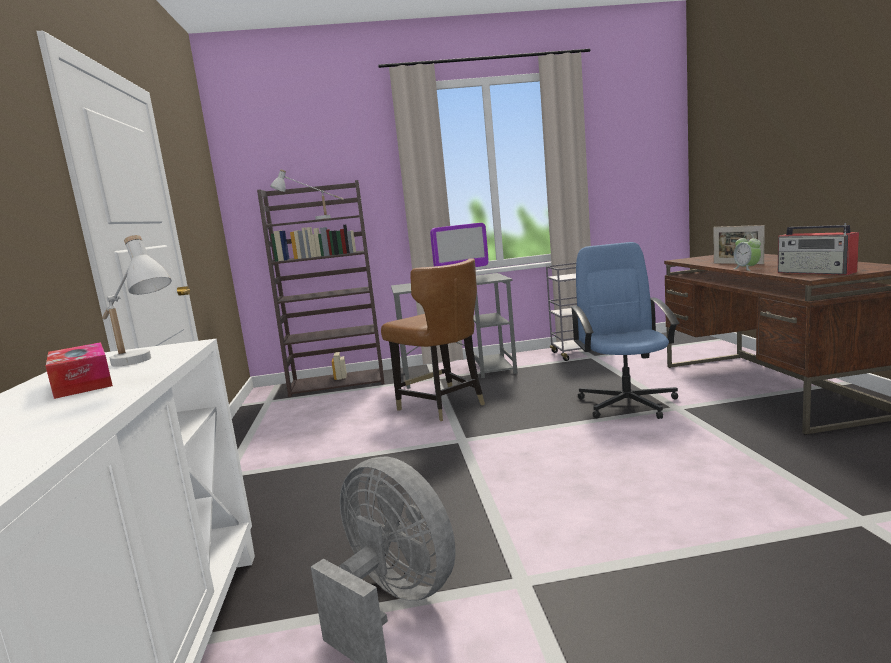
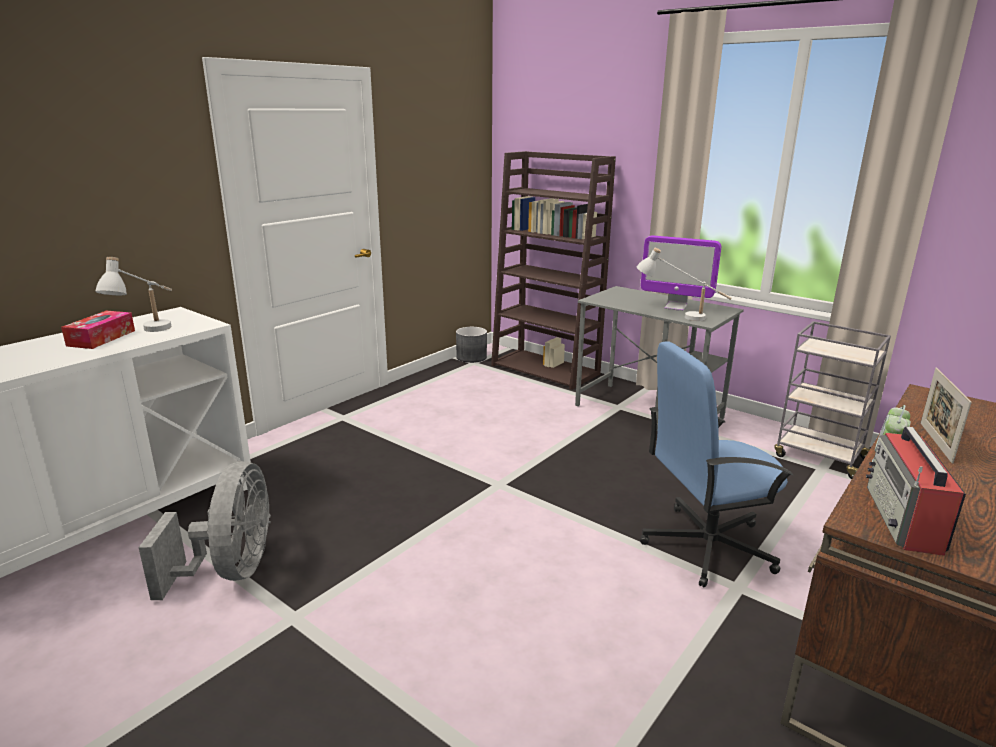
camera: 45 degrees right, 10 degrees up
(258, 399) = (471, 357): none -> grey planter
(312, 220) = (554, 192): white table lamp -> white table lamp (679, 316)
(442, 406) = (558, 441): brown chair -> none
(627, 403) = (705, 546): blue office chair -> blue office chair turned 150 degrees counterclockwise

